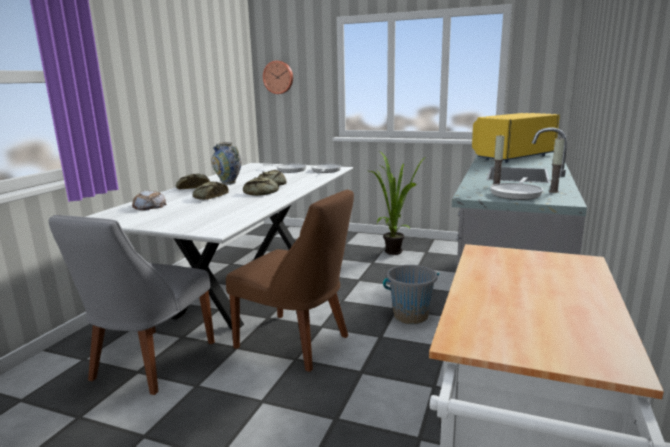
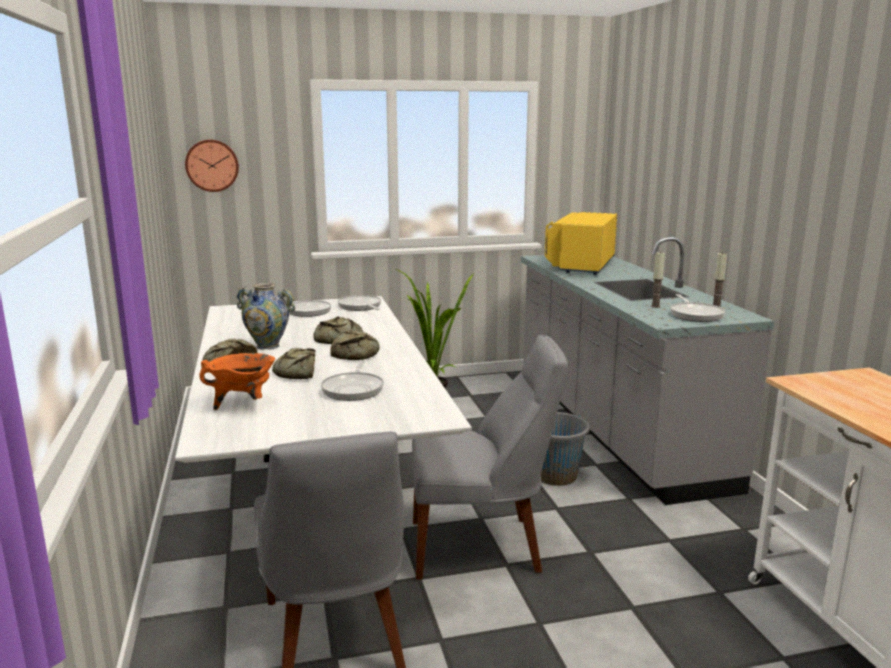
camera: 35 degrees left, 0 degrees up
(149, 206) = (243, 404): bread -> orange cooking pot
(214, 208) = (353, 389): none -> frying pan
(297, 343) = (481, 546): brown chair -> grey chair

